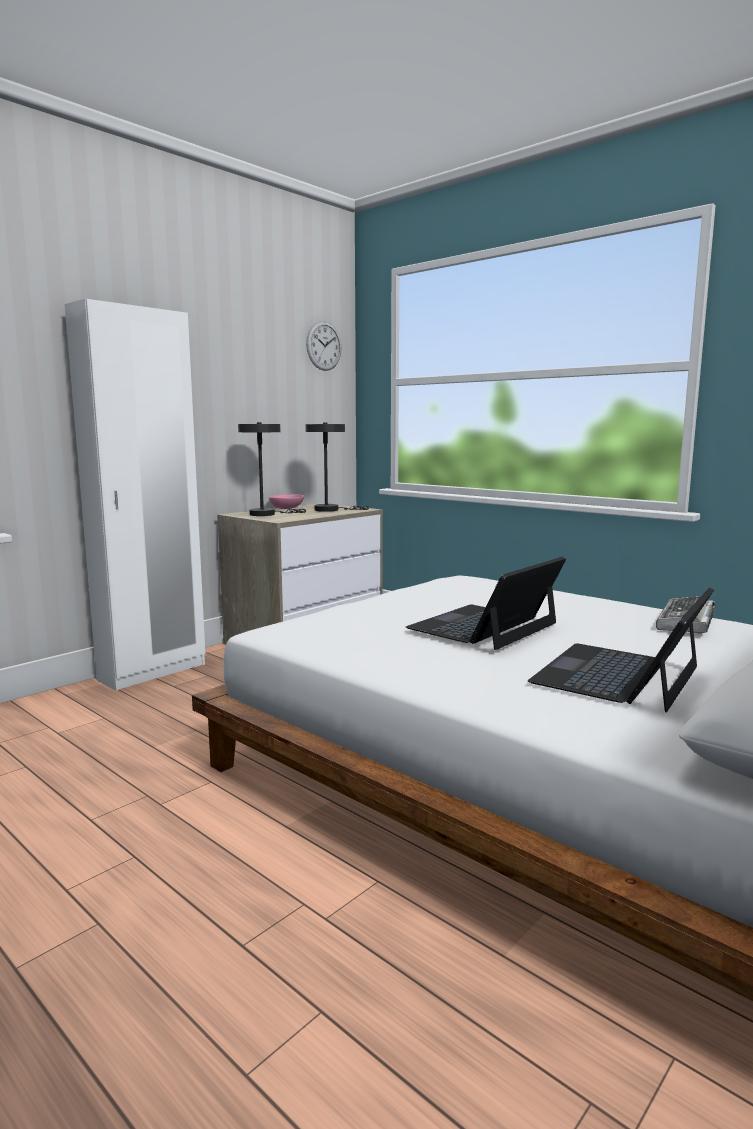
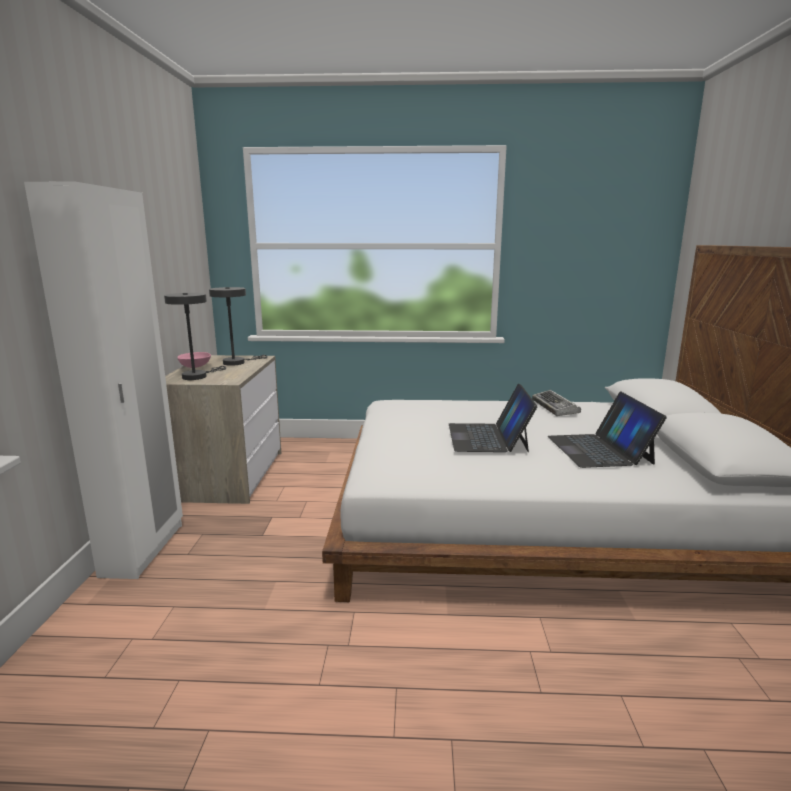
camera: 40 degrees left, 5 degrees up
(324, 346) = (189, 212): wall clock -> none

